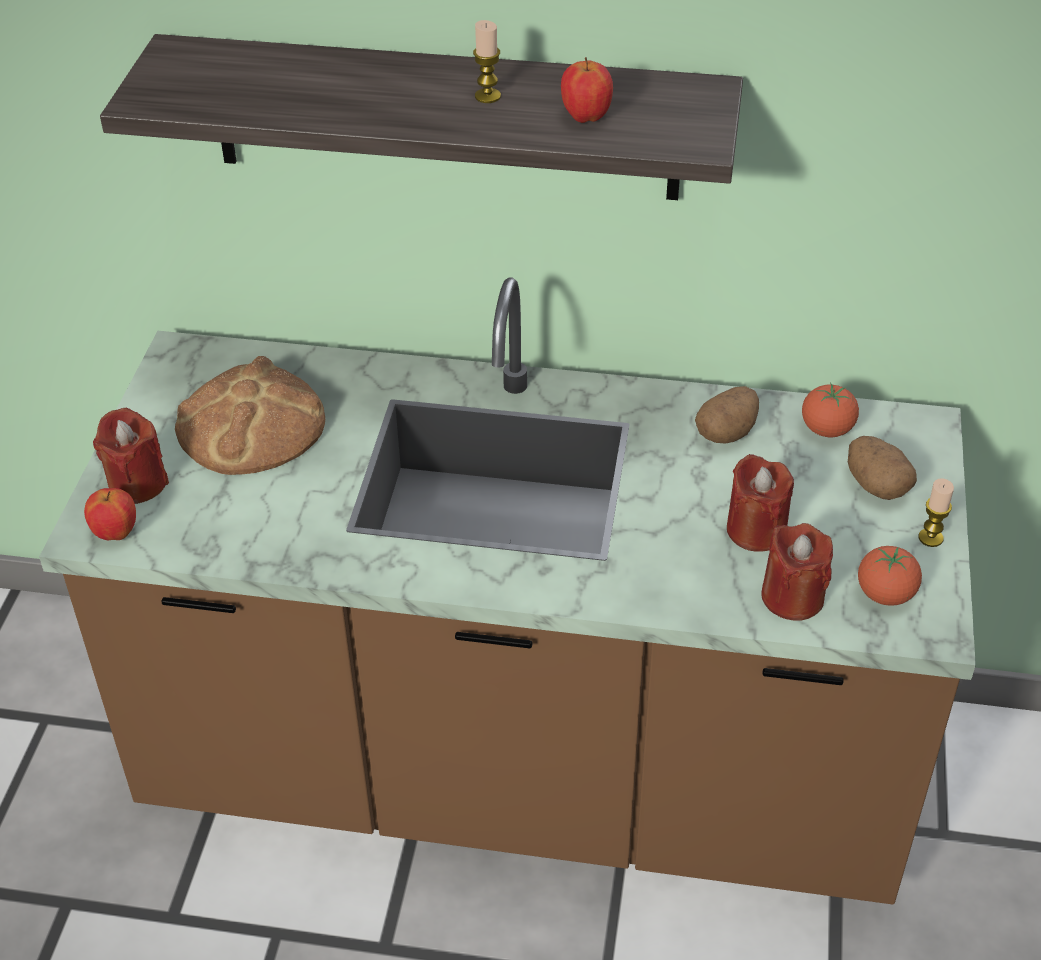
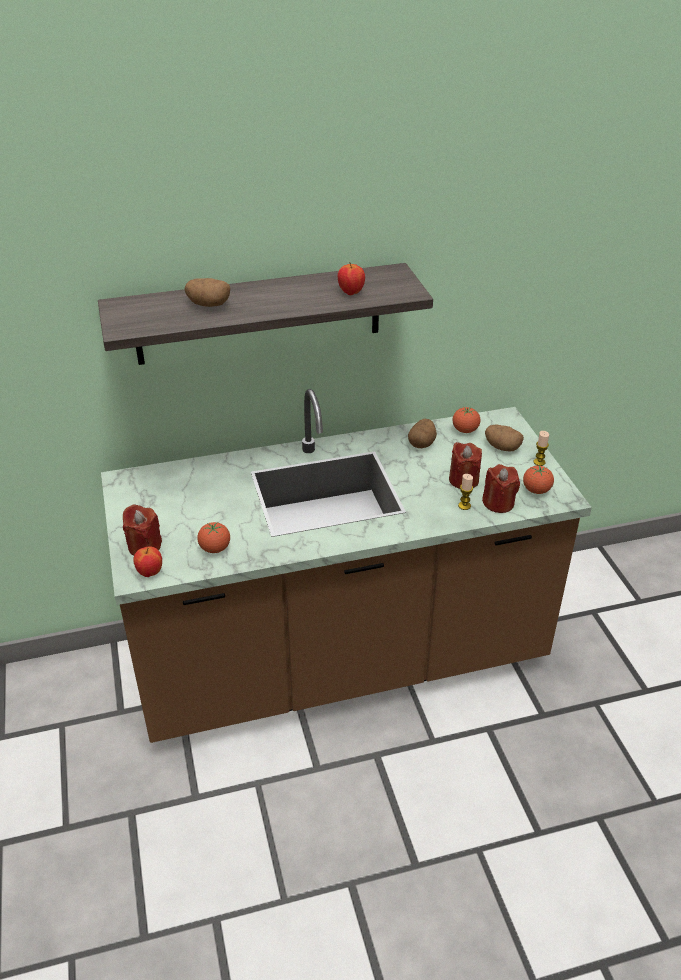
camera: 25 degrees left, 5 degrees down
(242, 523) = (215, 548): none -> tomato
(251, 425) = (186, 502): bread -> none
(319, 85) = (208, 305): none -> potato
(487, 96) = (296, 293): candle -> candle (464, 506)

